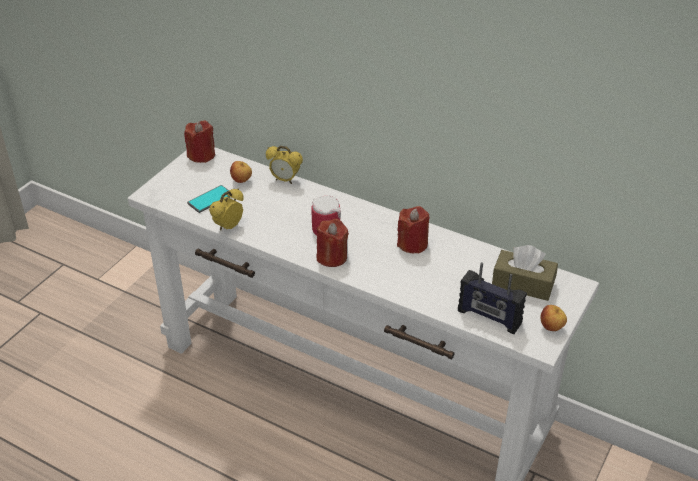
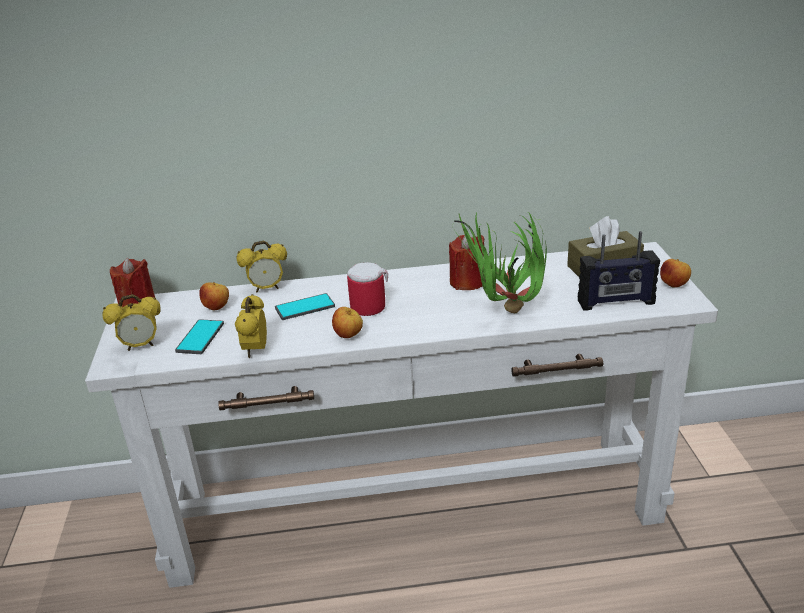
camera: 35 degrees left, 10 degrees down
(174, 188) = (140, 346): none -> alarm clock
(290, 208) = (305, 307): none -> phone
(290, 246) = (348, 336): none -> apple
(332, 257) = (405, 325): red candle -> none
(400, 285) = (504, 316): none -> potted plant

